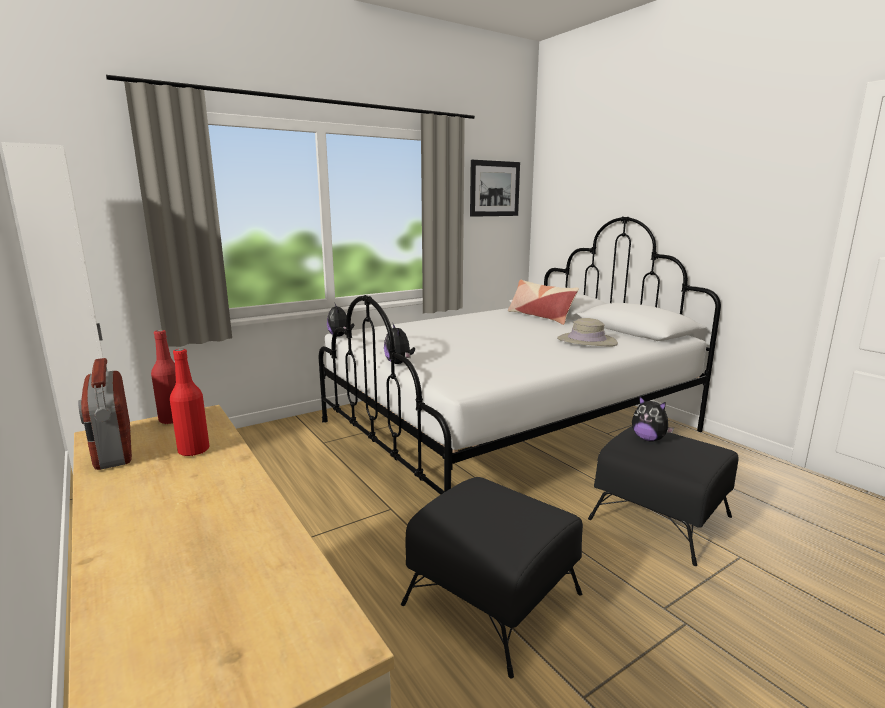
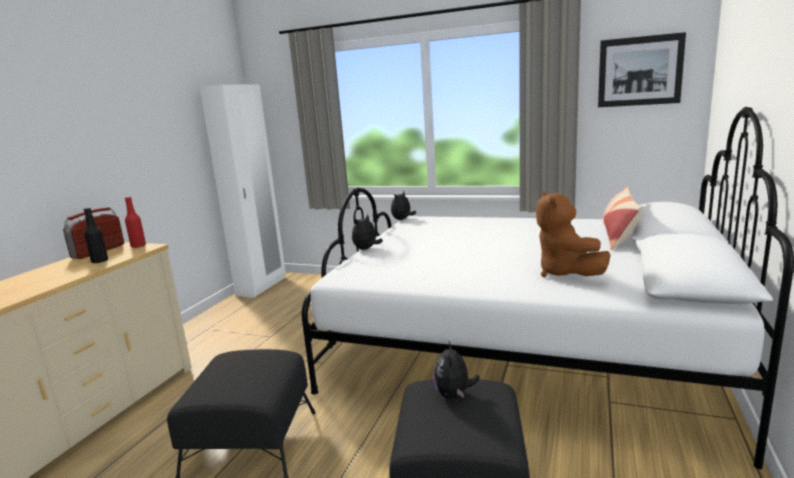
camera: 55 degrees right, 0 degrees up
(194, 451) = (100, 261): red bottle -> black bottle
(586, 341) = (566, 273): beige hat -> brown plush toy

